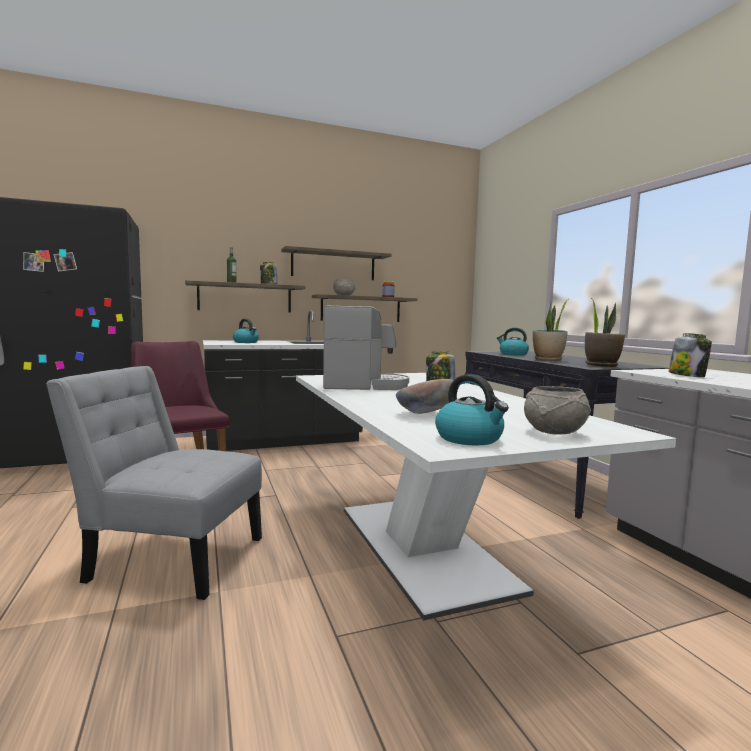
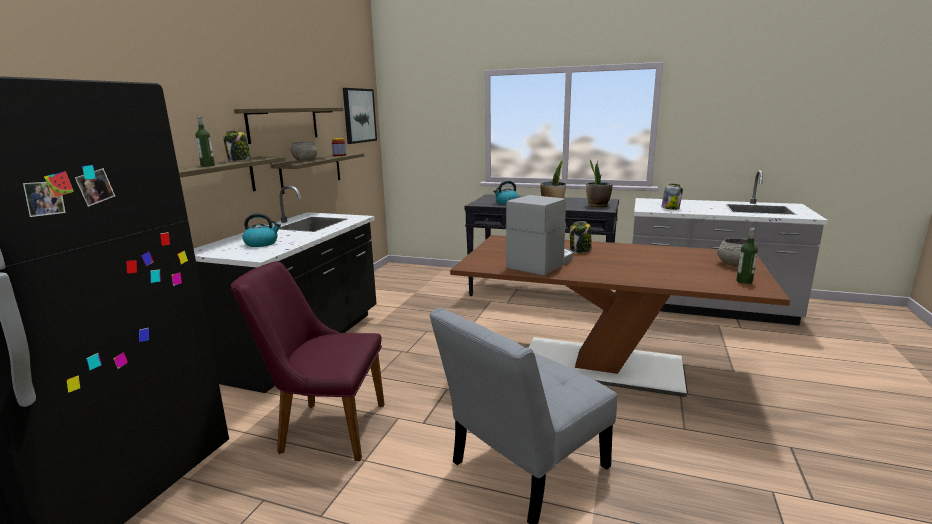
camera: 50 degrees left, 10 degrees up
(422, 548) = (601, 366): white dining table -> brown dining table
(424, 414) = (672, 274): bowl -> none
(439, 267) = (359, 115): none -> picture
(470, 438) = (744, 281): kettle -> bottle

